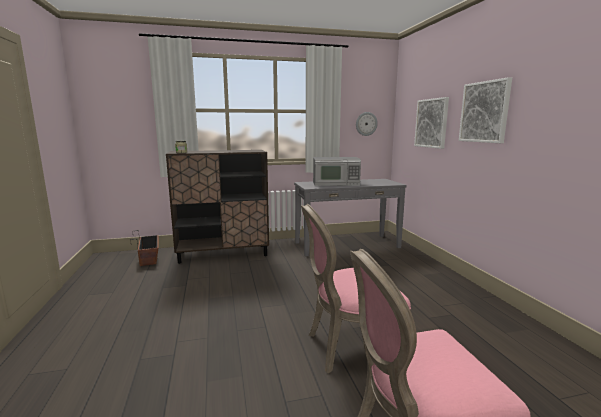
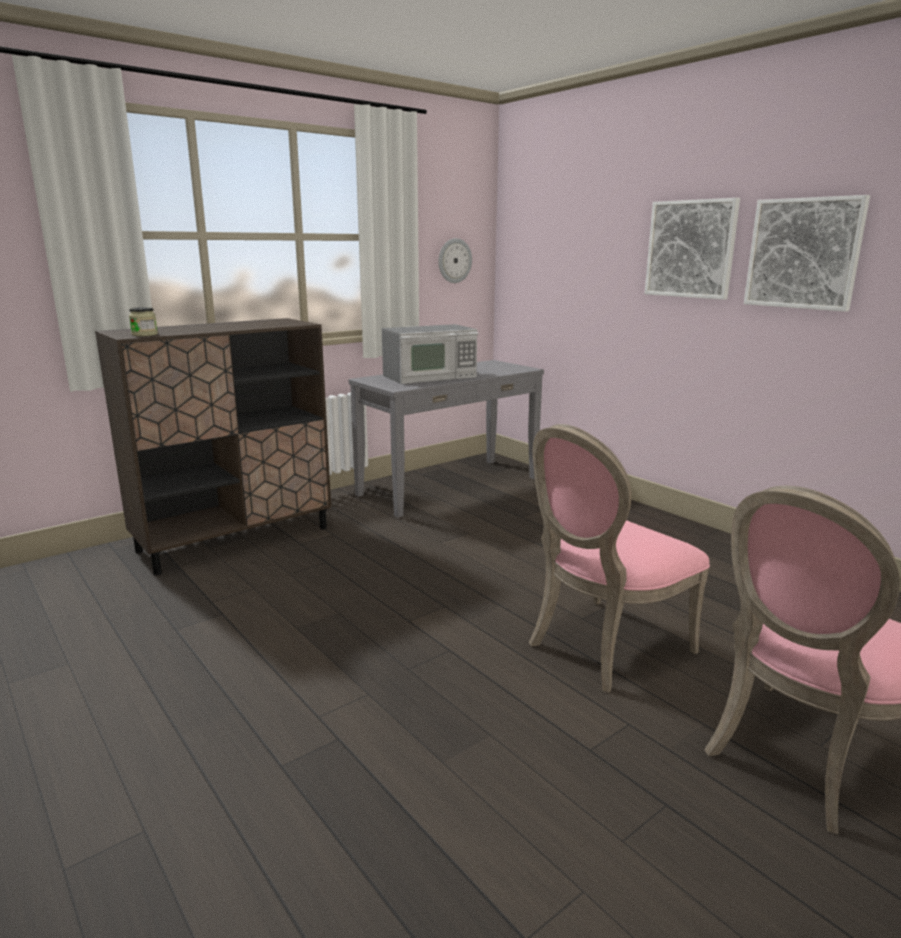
camera: 25 degrees left, 5 degrees up
(149, 258) = (72, 576): planter -> none
(431, 123) = (584, 262): picture -> picture (803, 253)

